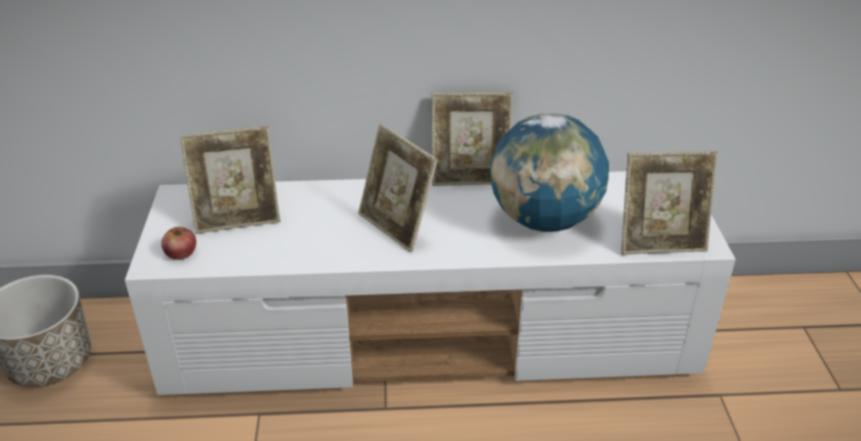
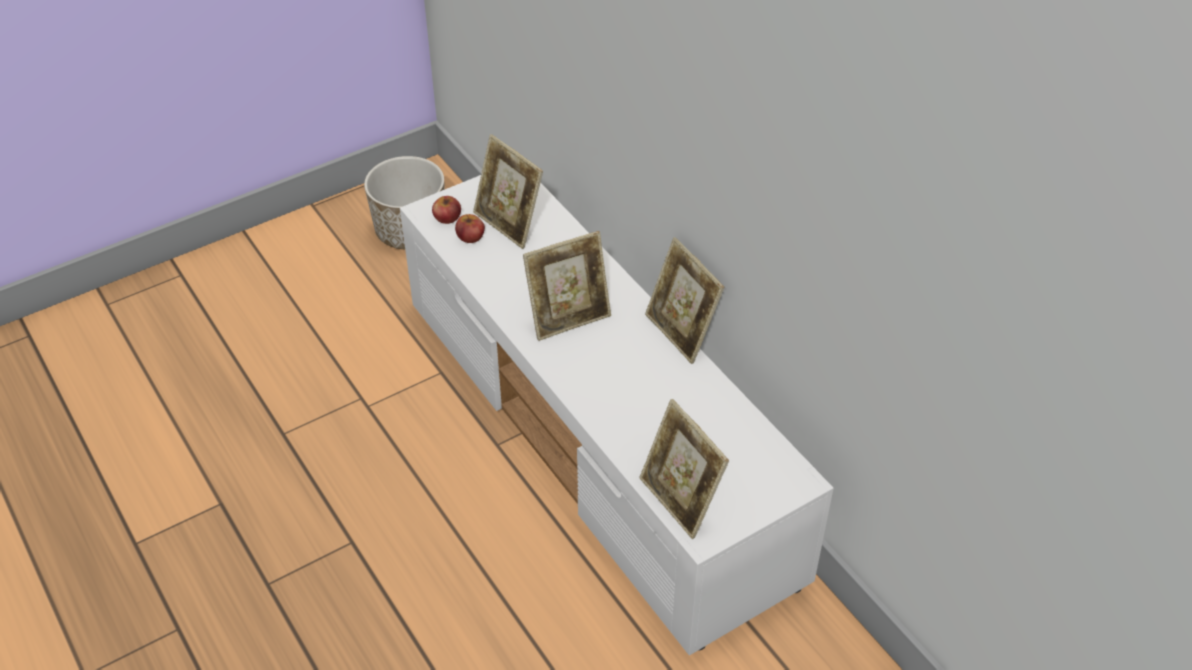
camera: 60 degrees right, 10 degrees up
(225, 247) = (470, 236): none -> apple
(397, 227) = (569, 318): picture frame -> picture frame turned 135 degrees counterclockwise
(544, 220) = (653, 408): globe -> none

